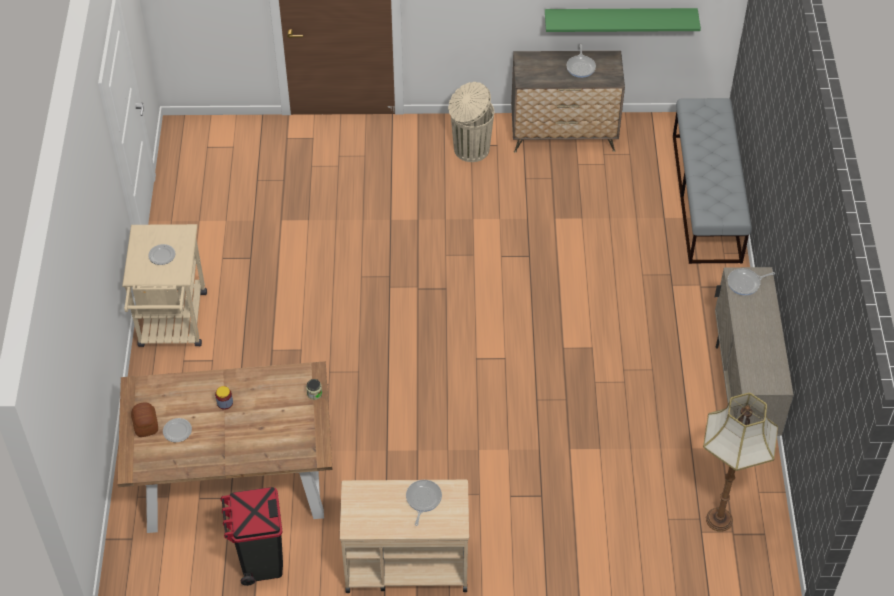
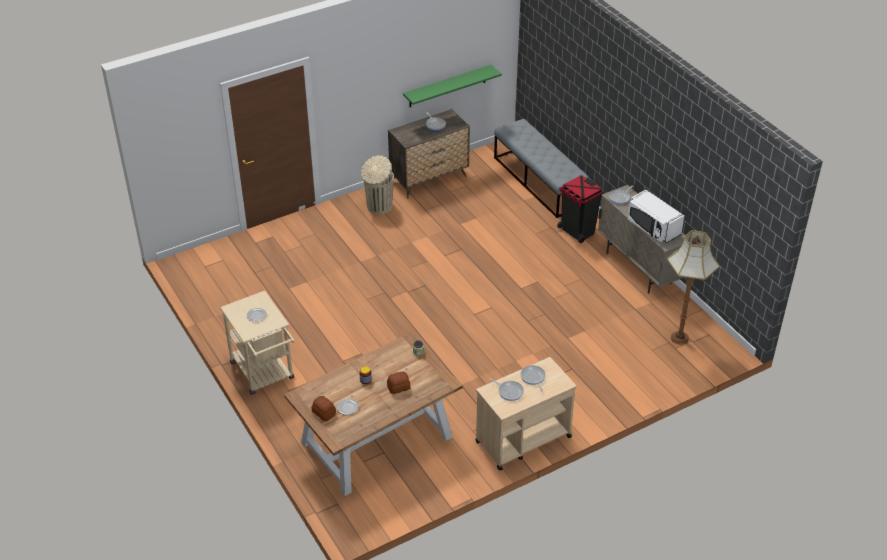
camera: 30 degrees left, 10 degrees down
(254, 431) = (398, 387): none -> bread
(260, 560) = (431, 477): black trash can -> black trash can (577, 231)
(379, 504) = (509, 391): none -> frying pan
(754, 350) = (652, 228): none -> white microwave

